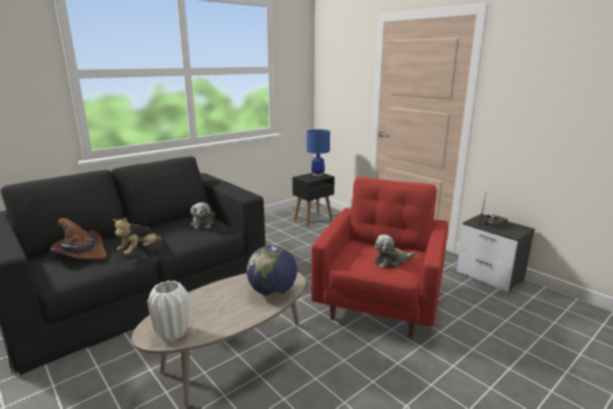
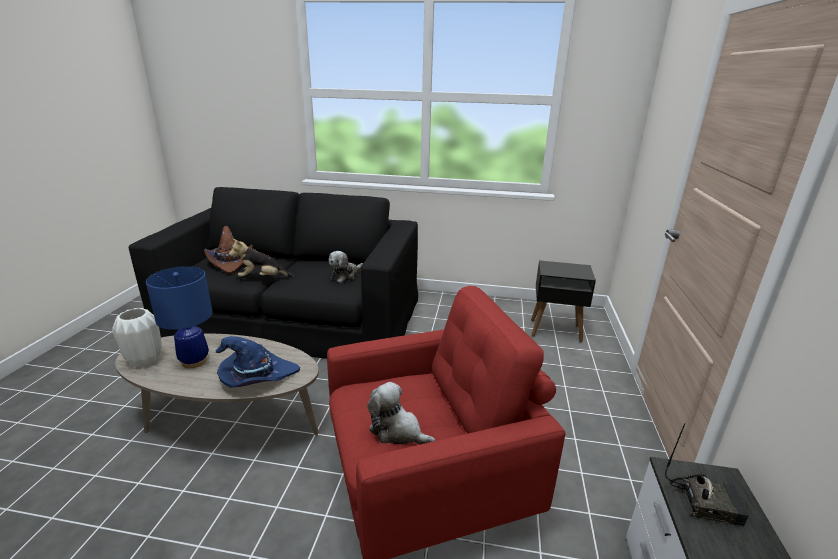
camera: 50 degrees right, 5 degrees up
(272, 292) = (257, 377): globe -> blue hat
(318, 174) = (578, 269): blue table lamp -> blue table lamp (194, 361)

